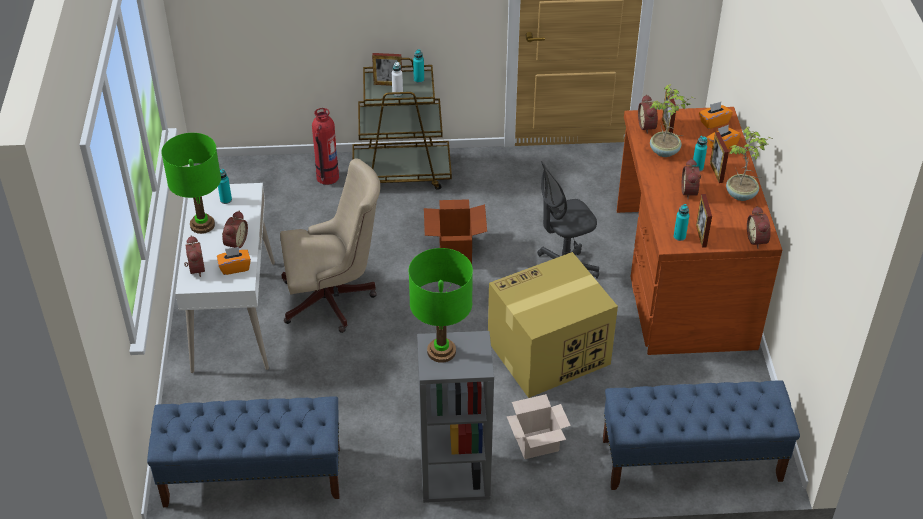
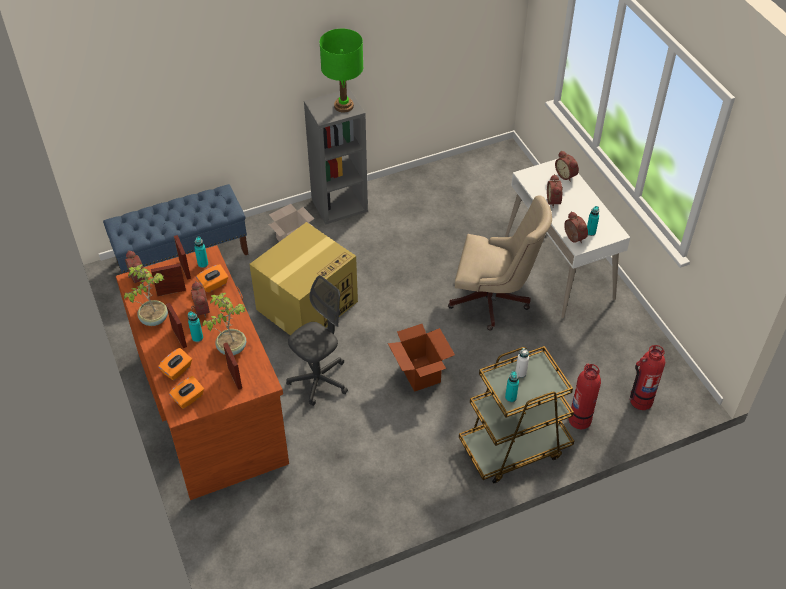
camera: 160 degrees right, 5 degrees up
(202, 225) = (590, 207): green table lamp -> none
(235, 267) = (539, 183): orange tissue box -> orange tissue box (214, 284)
(252, 477) = (467, 173): blue bench -> none
(260, 176) = (640, 400): none -> fire extinguisher
(333, 300) = (494, 301): beige office chair -> beige office chair turned 135 degrees counterclockwise
(388, 84) = (537, 383): picture frame -> picture frame (171, 292)
(648, 126) = (254, 374): alarm clock -> alarm clock (573, 238)

